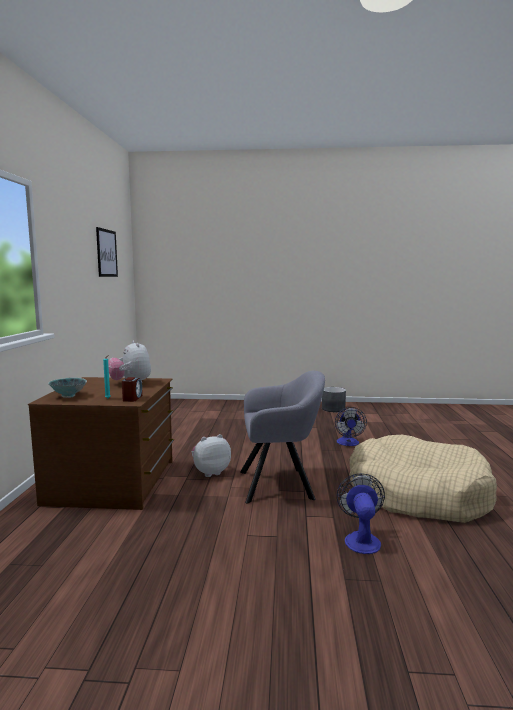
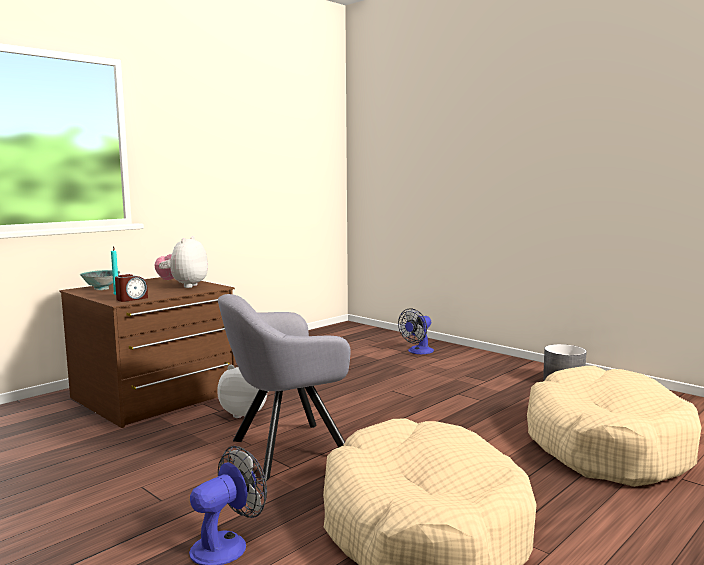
camera: 40 degrees right, 0 degrees up
(106, 253) = (277, 135): picture -> none
(281, 484) = (283, 451): grey armchair -> grey armchair turned 120 degrees clockwise
(348, 443) = (478, 432): fan -> fan (418, 351)
(404, 433) = (605, 445): none -> beige dog bed

